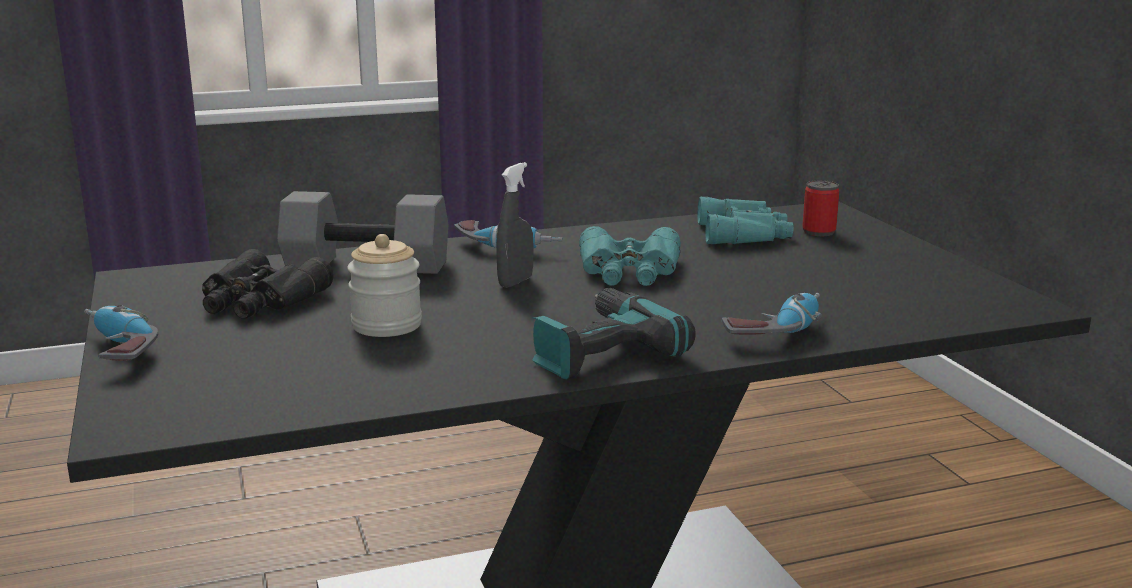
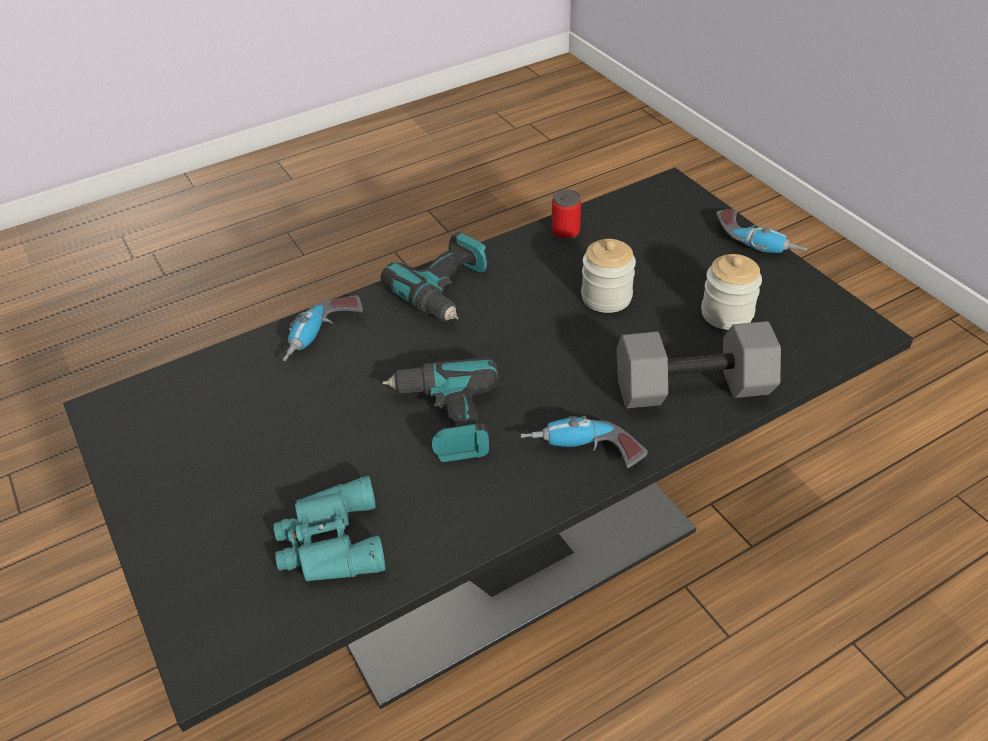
camera: 170 degrees right, 25 degrees up
(259, 301) = (727, 313): black binoculars -> jar
(515, 282) = (542, 379): grey spray bottle -> none
(629, 271) = (447, 419): turquoise binoculars -> power drill
(818, 232) = (240, 567): can -> can (565, 232)

